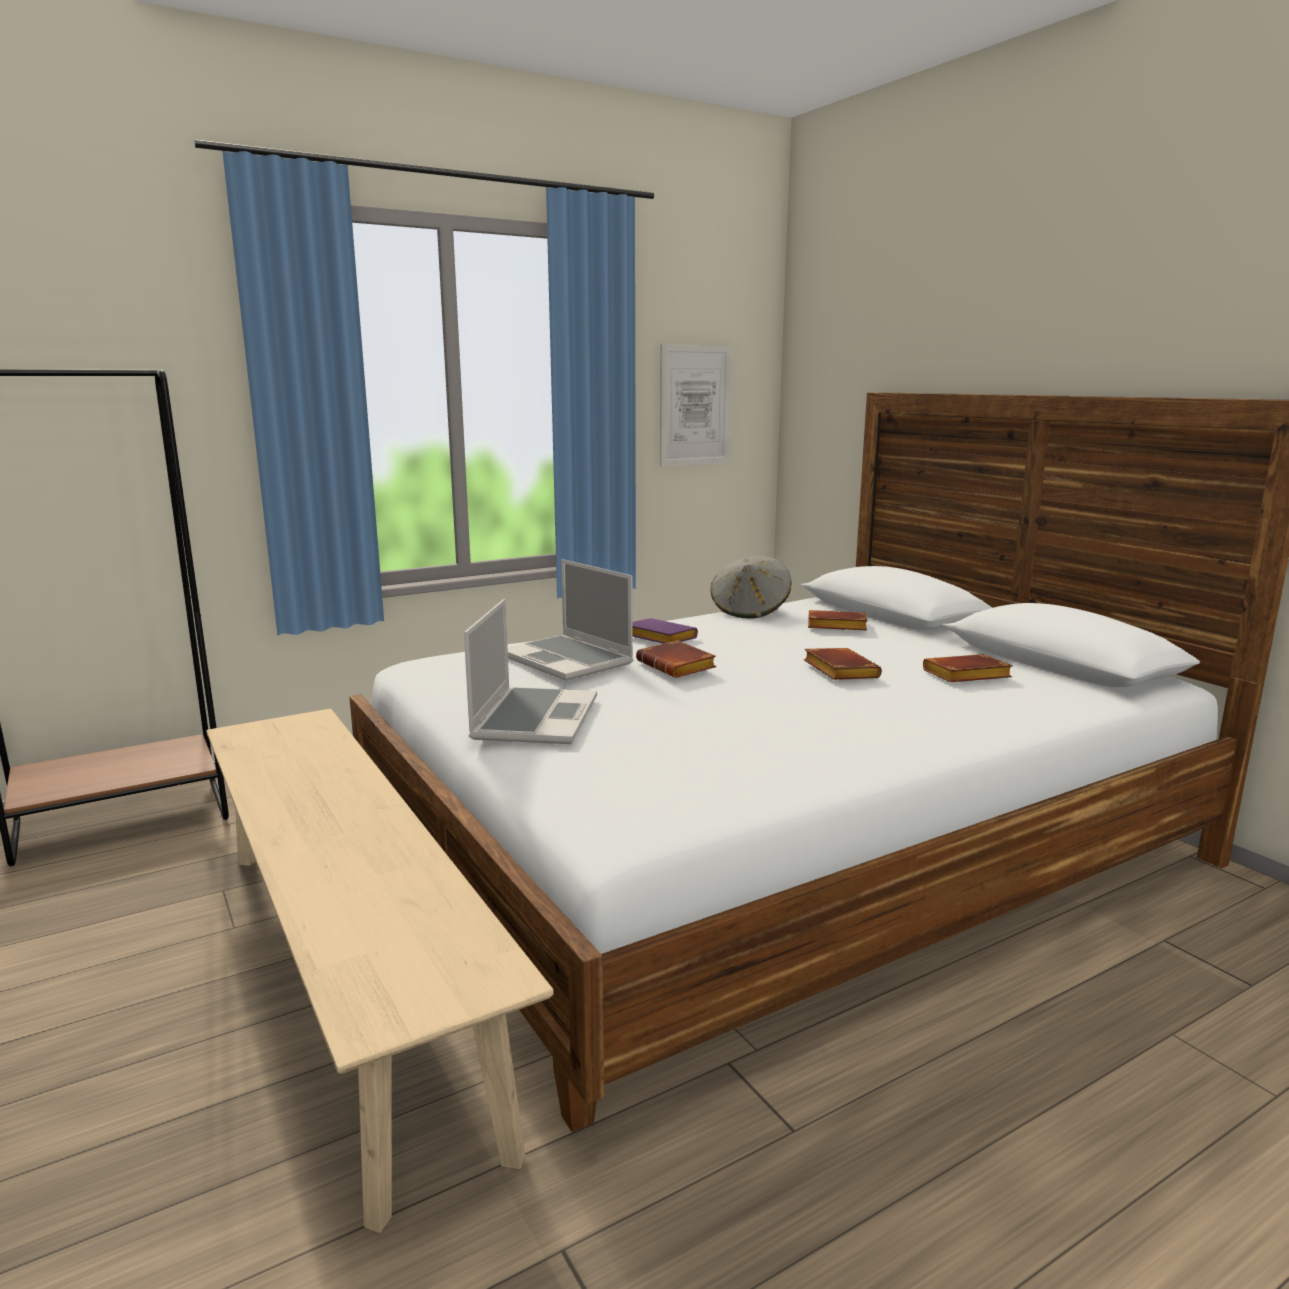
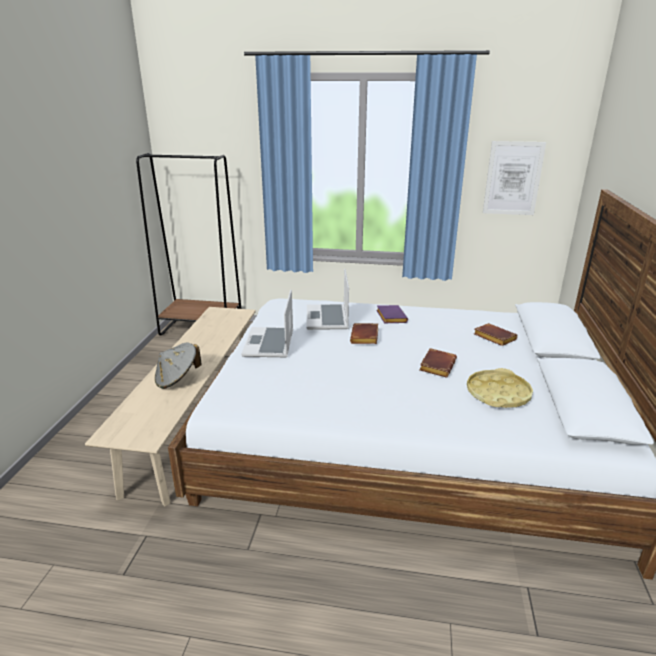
camera: 40 degrees right, 10 degrees up
(534, 718) = (270, 344): laptop -> laptop turned 135 degrees clockwise
(750, 611) = (469, 313): grey hat -> grey hat (177, 379)
(965, 676) = (498, 394): brown book -> yellow tray

